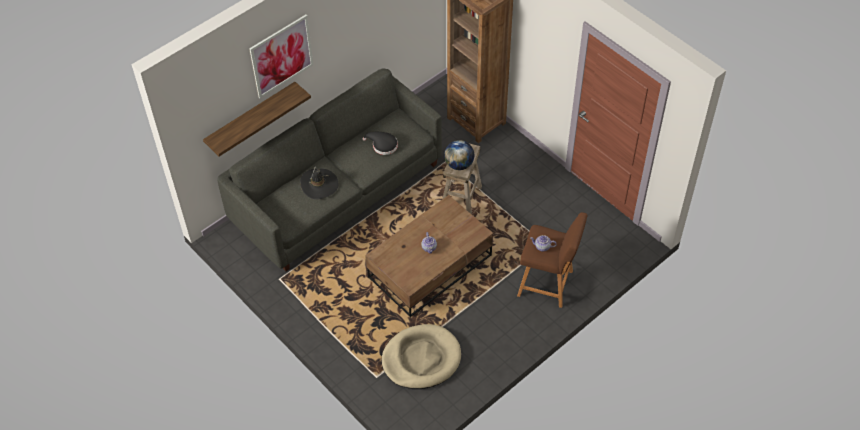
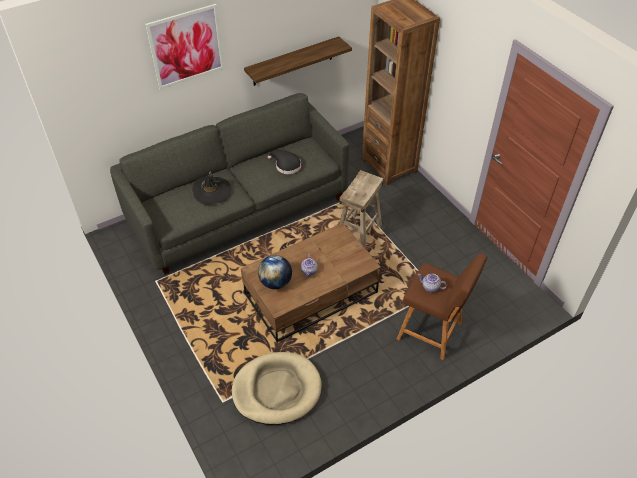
camera: 10 degrees right, 5 degrees down
(251, 118) = (150, 110): shelf -> shelf (293, 61)
(459, 164) = (358, 192): globe -> globe (276, 282)

